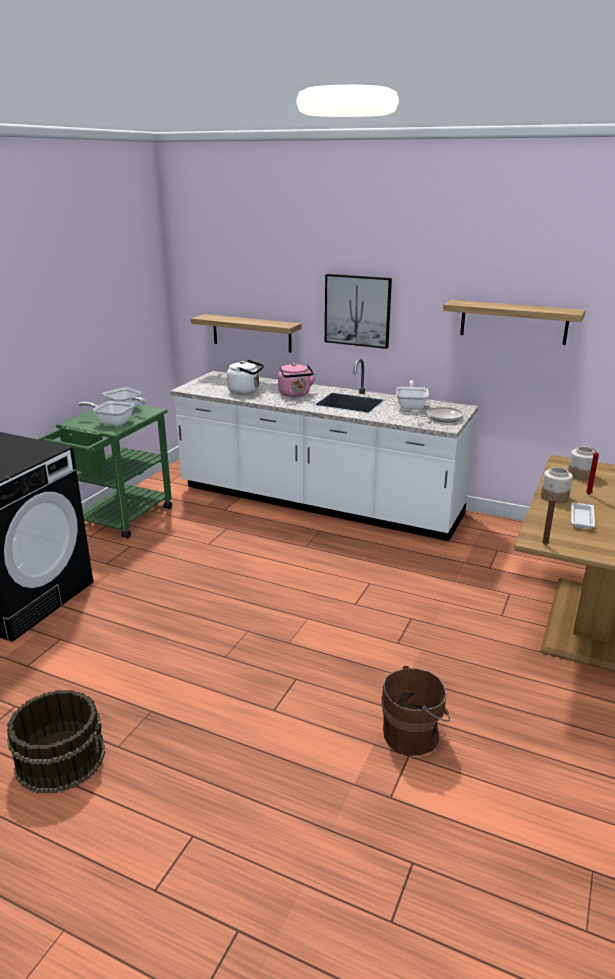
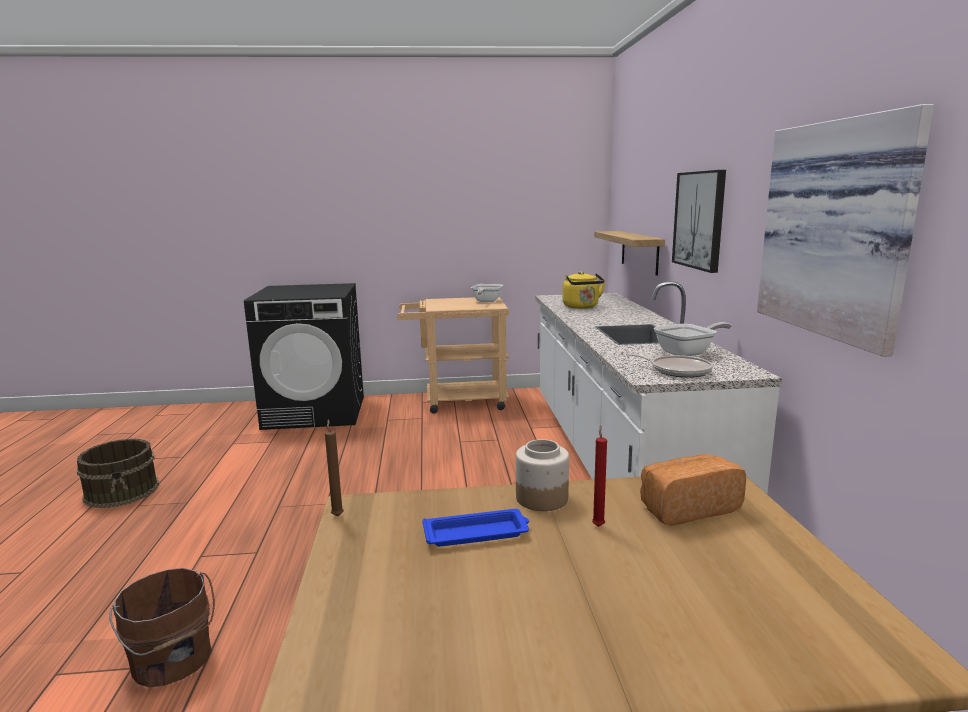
camera: 60 degrees right, 10 degrees down
(112, 422) = (452, 304): frying pan -> none
(118, 520) = (457, 401): green cart -> beige cart
(246, 391) = (582, 307): white kettle -> yellow kettle
(295, 394) = (611, 317): pink kettle -> none
(513, 322) = (838, 229): shelf -> picture
(581, 475) = (686, 507): jar -> bread
(581, 518) = (477, 533): white tray -> blue tray

